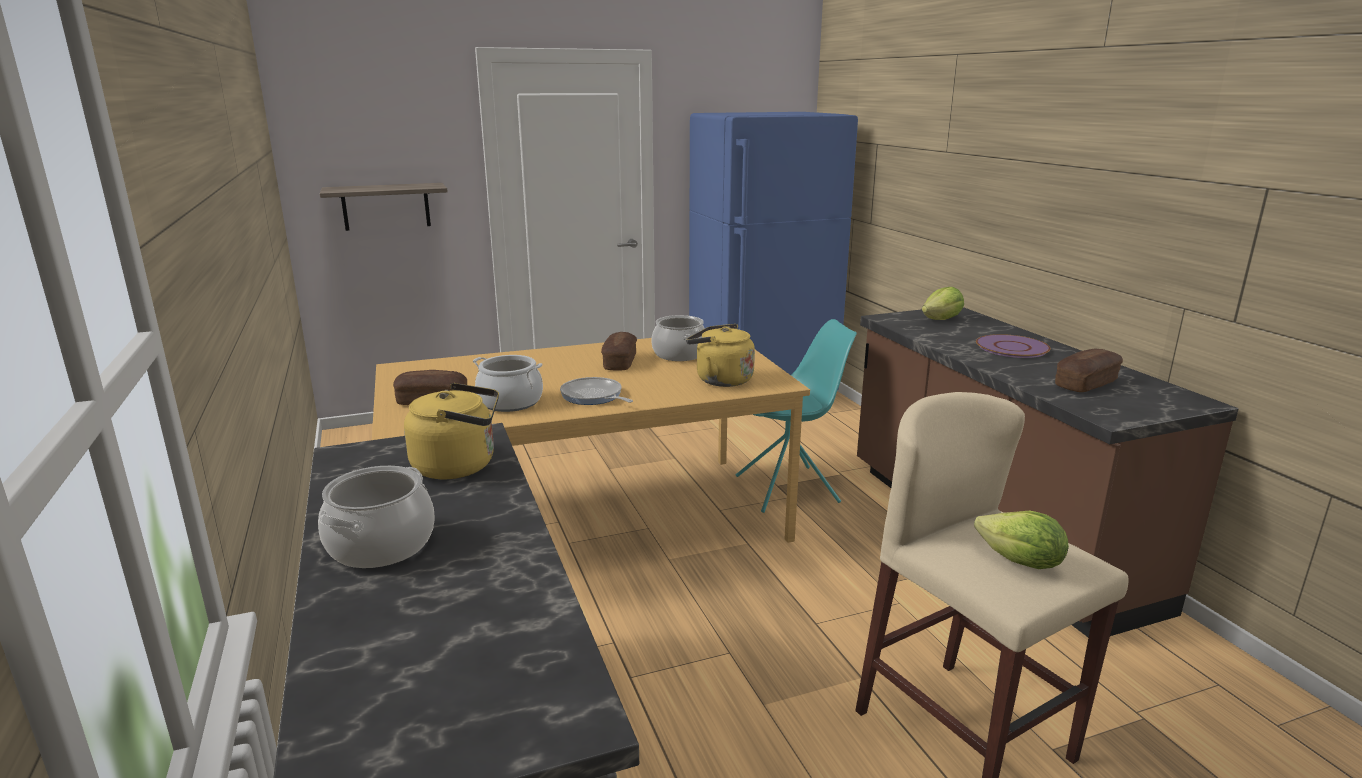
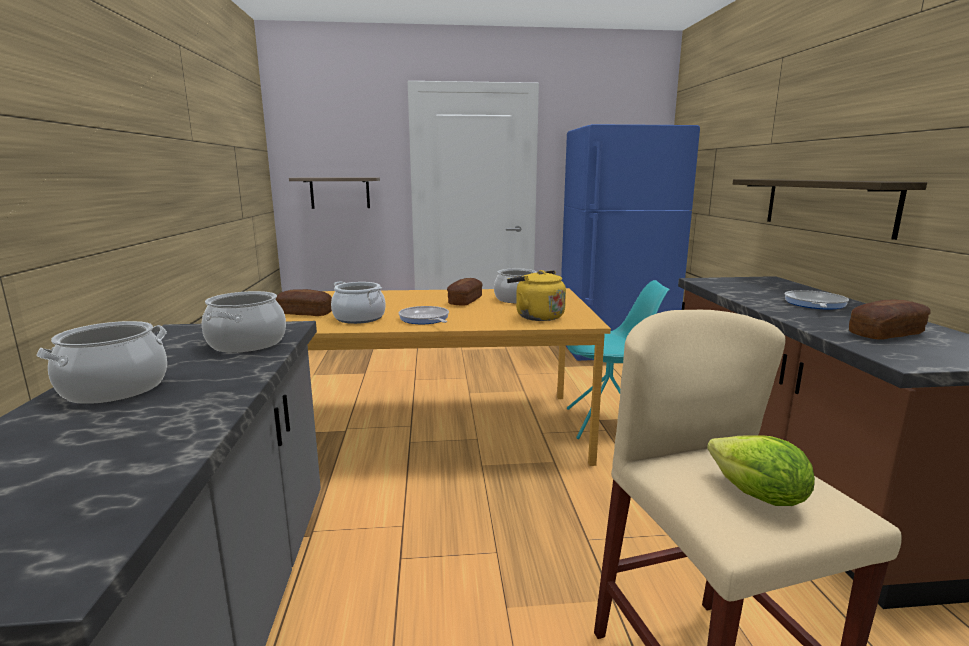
camera: 15 degrees right, 5 degrees down
(460, 466) = (247, 343): yellow kettle -> cooking pot
(942, 320) = (753, 283): lettuce -> none
(1011, 348) = (814, 304): purple plate -> frying pan
(1012, 232) = (826, 205): none -> shelf

